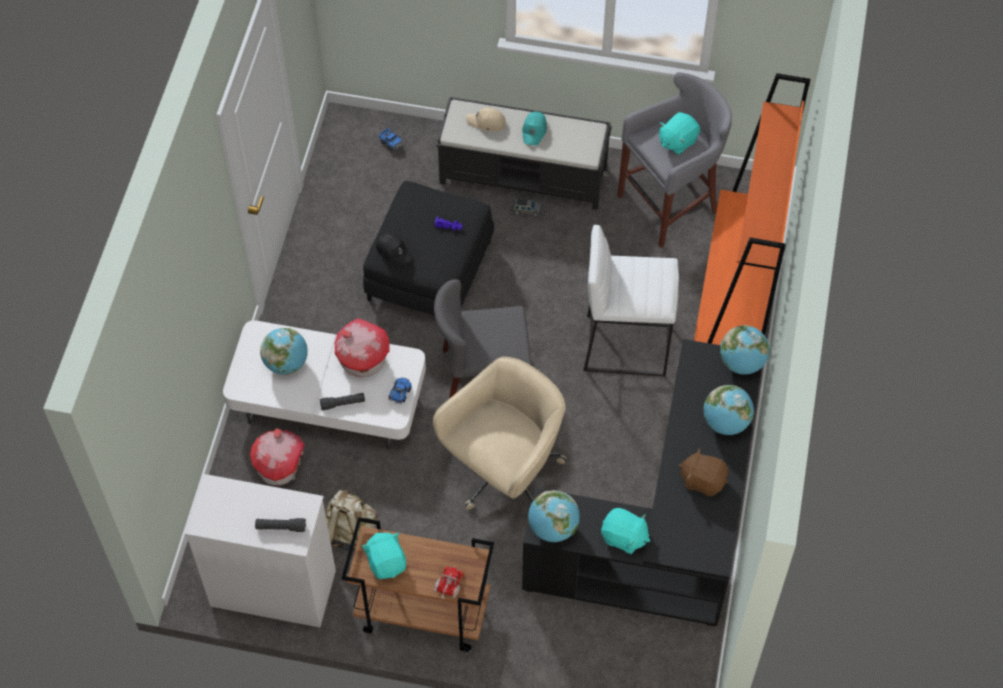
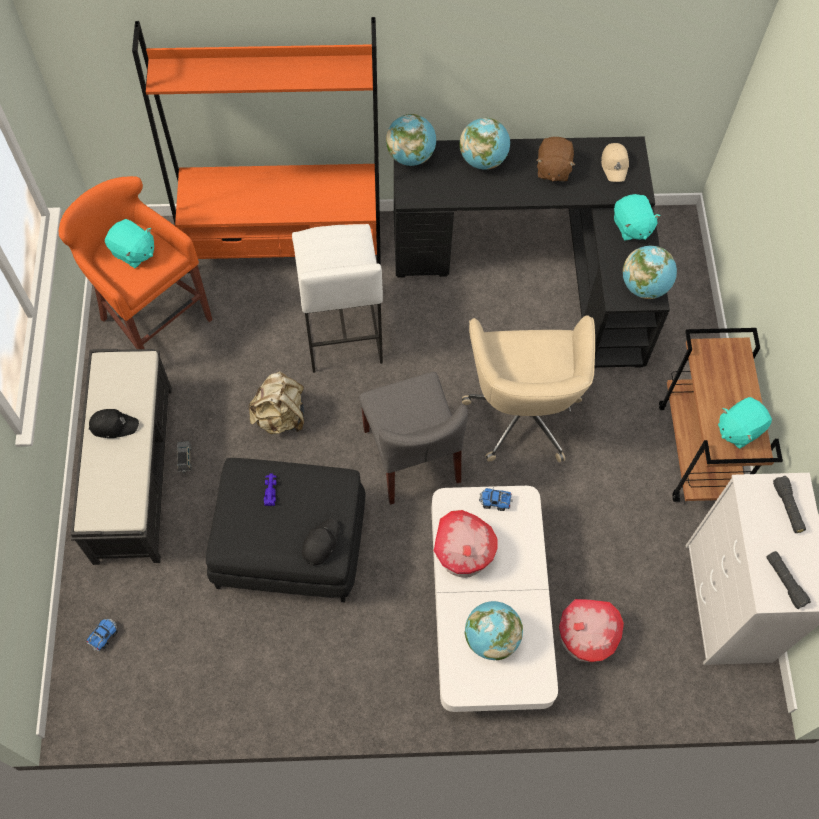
camera: 105 degrees left, 5 degrees up
(342, 403) = (525, 559): black flashlight -> black flashlight (785, 581)
(351, 531) = (637, 541): beige backpack -> beige backpack (280, 416)
(448, 586) = (741, 366): toy truck -> none
(486, 122) = (108, 481): beige cap -> beige cap (615, 165)
(504, 473) = (522, 411): beige office chair -> beige office chair turned 120 degrees counterclockwise
(534, 130) = (113, 425): turquoise cap -> black cap
(624, 537) = (631, 227): turquoise plush toy -> turquoise plush toy turned 150 degrees clockwise
(670, 204) = (153, 319): grey stool -> orange stool

